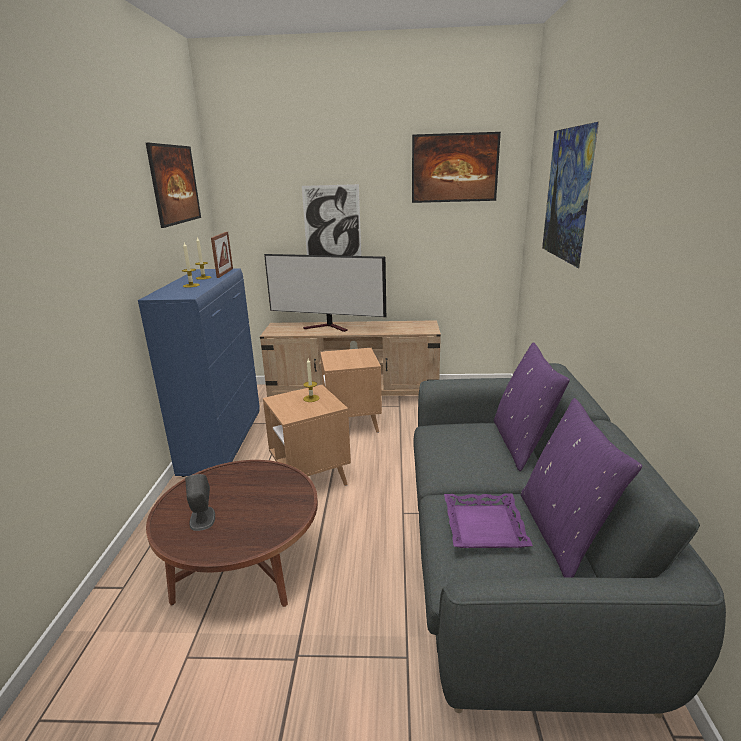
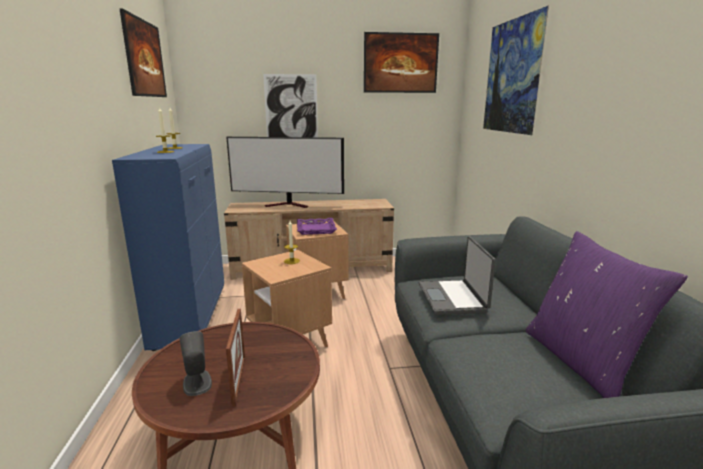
camera: 10 degrees left, 5 degrees down
(225, 273) = (195, 146): picture frame -> picture frame (239, 381)
(462, 450) = (453, 298): none -> laptop
(483, 526) = (506, 361): purple tray -> purple tray (315, 229)
(522, 443) = (503, 290): purple pillow -> none

